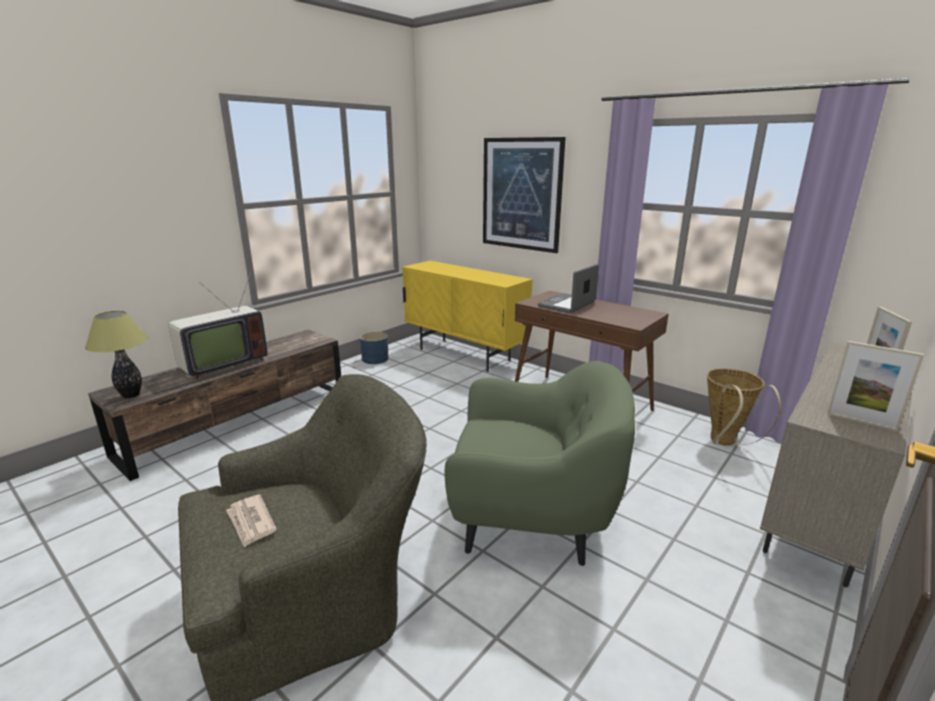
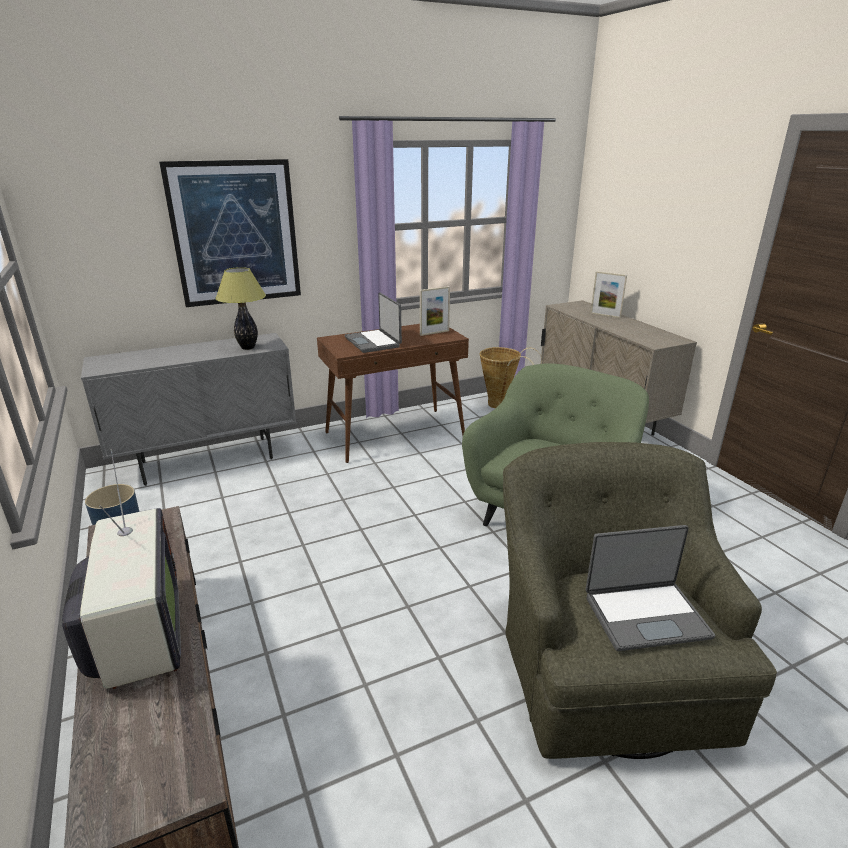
camera: 65 degrees left, 5 degrees up
(131, 395) = (165, 770): table lamp -> table lamp (248, 347)
(251, 522) = (645, 615): newspaper -> laptop
(464, 355) = (208, 460): yellow cabinet -> grey cabinet
(861, 422) = (660, 336): picture frame -> picture frame (434, 333)

